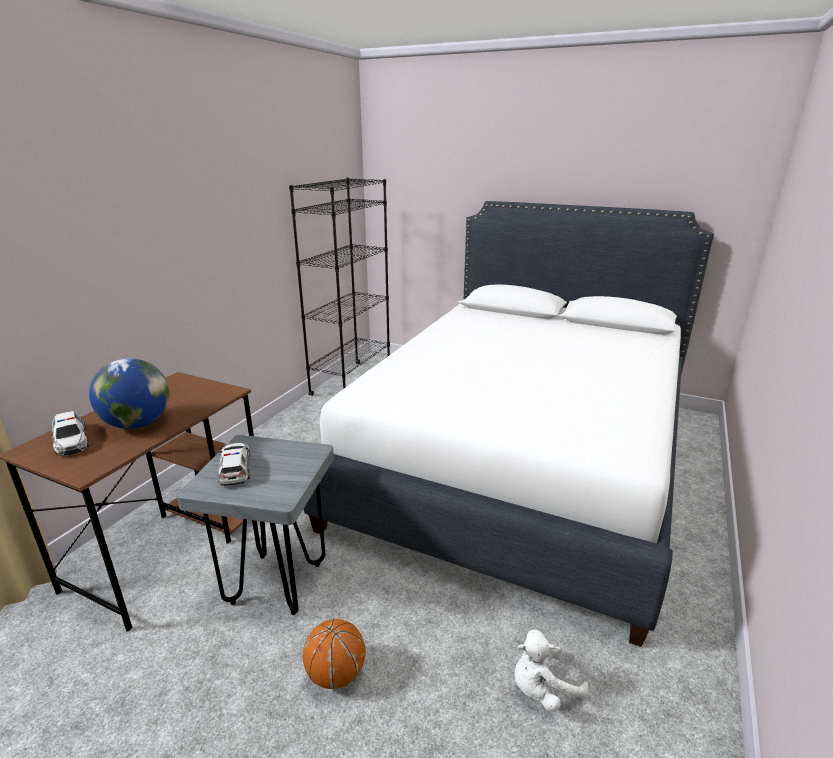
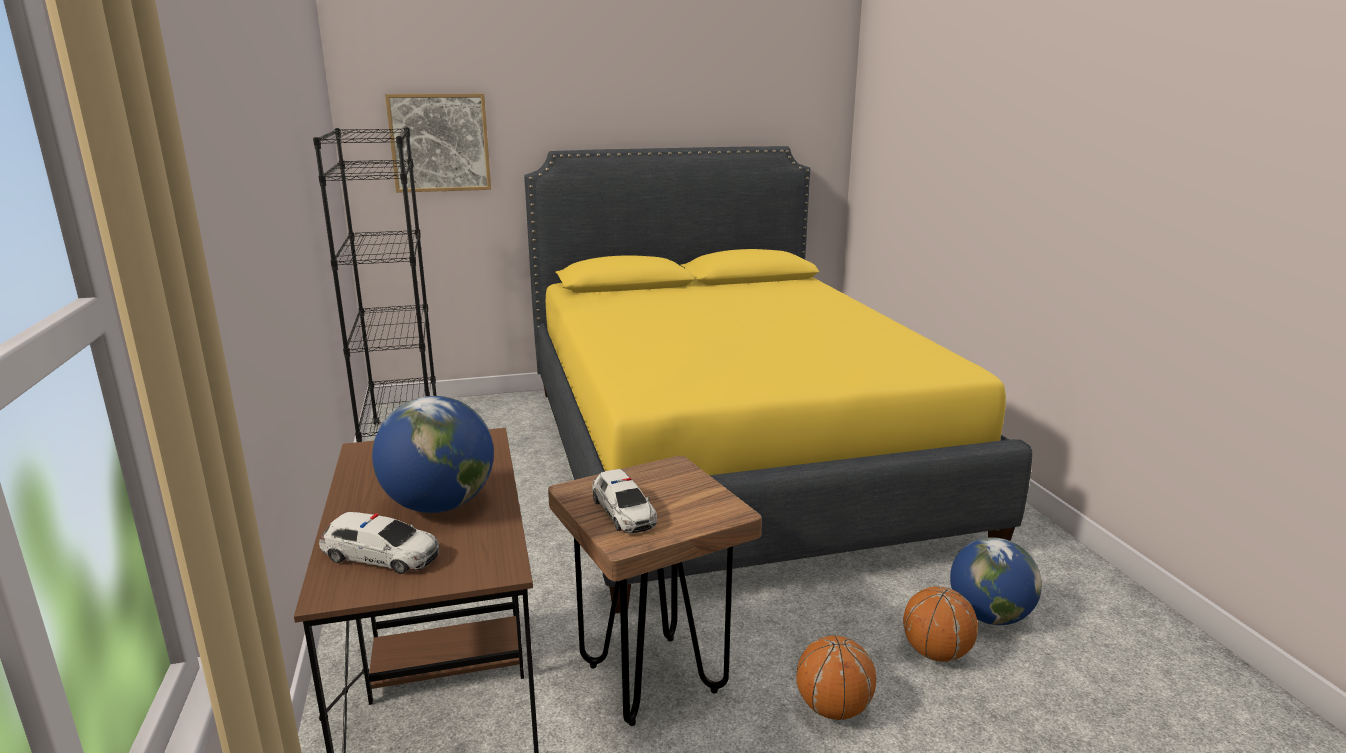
camera: 40 degrees left, 5 degrees down
(235, 468) = (624, 512): toy car -> toy car turned 150 degrees counterclockwise
(277, 583) = (653, 679): grey stool -> brown stool
(420, 190) = (439, 143): none -> picture
(457, 687) = (936, 653): none -> basketball
(523, 459) = (728, 456): white bed -> yellow bed
(542, 689) = (989, 616): white plush toy -> globe

